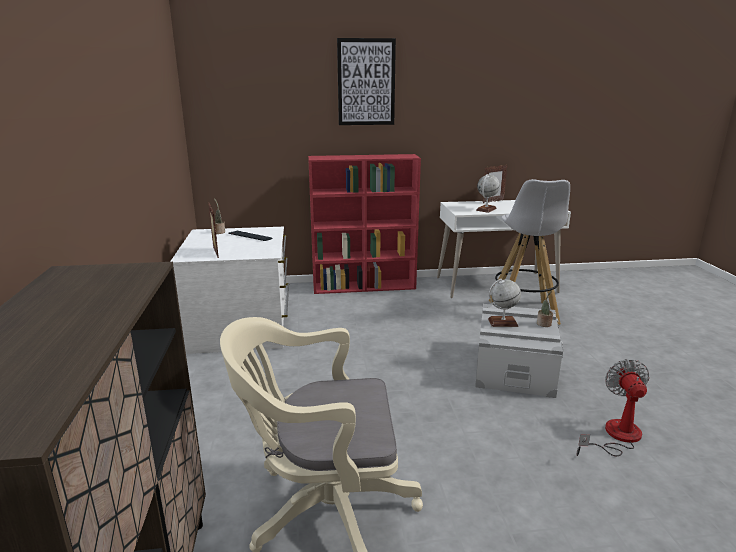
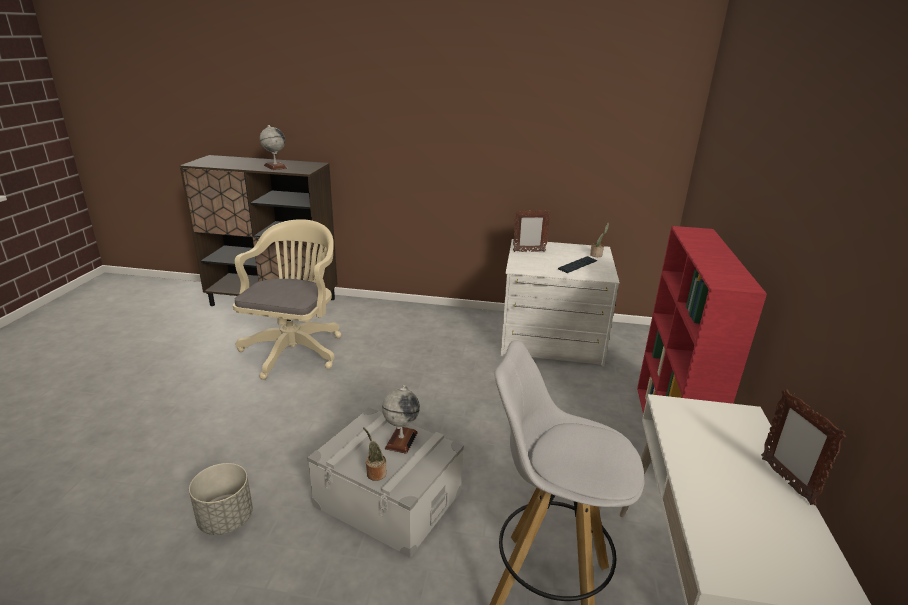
camera: 105 degrees right, 5 degrees up
(366, 82) = (781, 144): picture -> none
(486, 209) = (697, 443): globe -> globe (275, 167)
(615, 436) = (226, 519): fan -> grey planter

